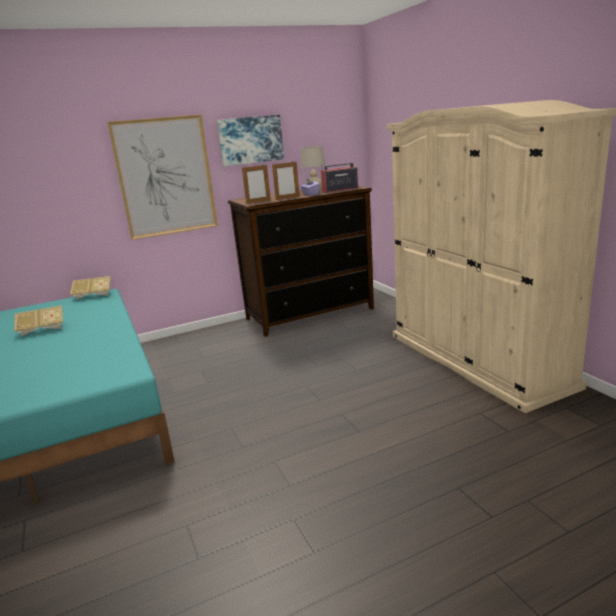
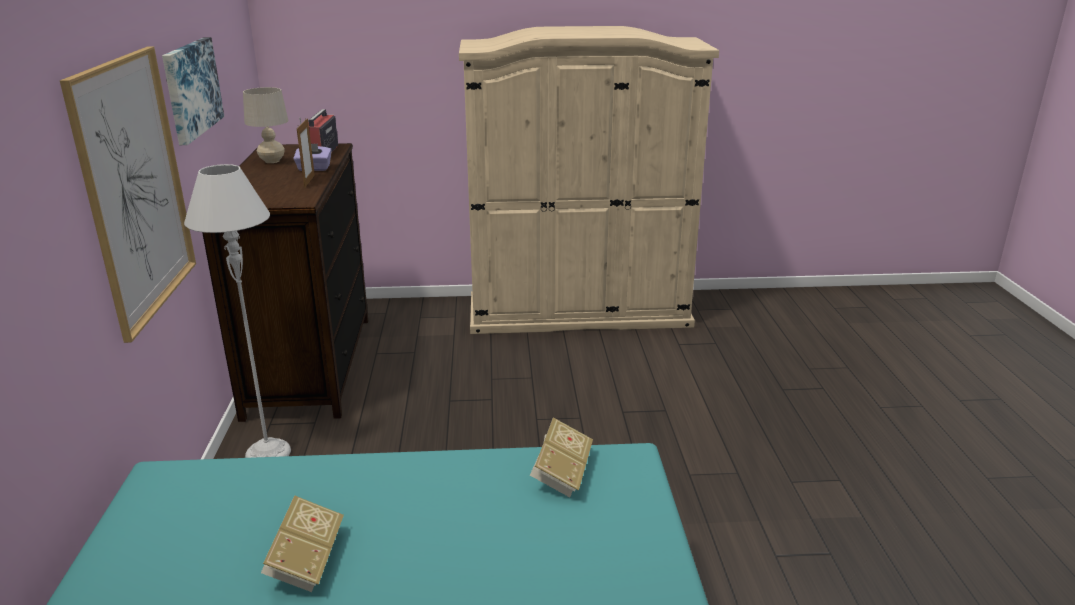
camera: 70 degrees left, 5 degrees up
(93, 295) = (146, 492): book -> book (561, 473)
(224, 333) = (268, 453): none -> grey floor lamp
(258, 201) = (290, 197): picture frame -> none

